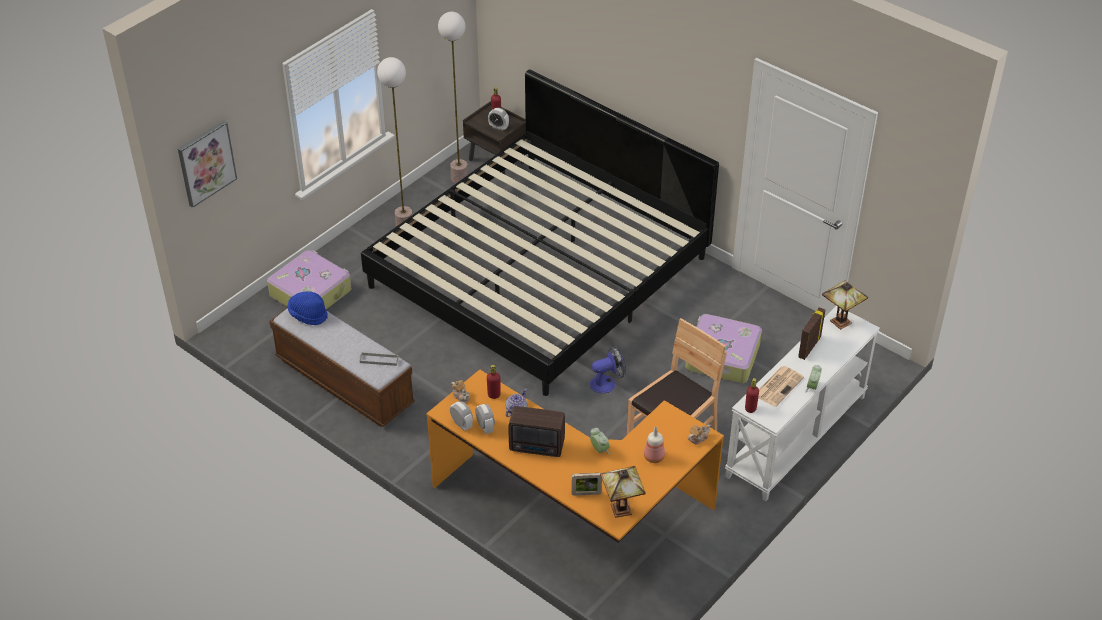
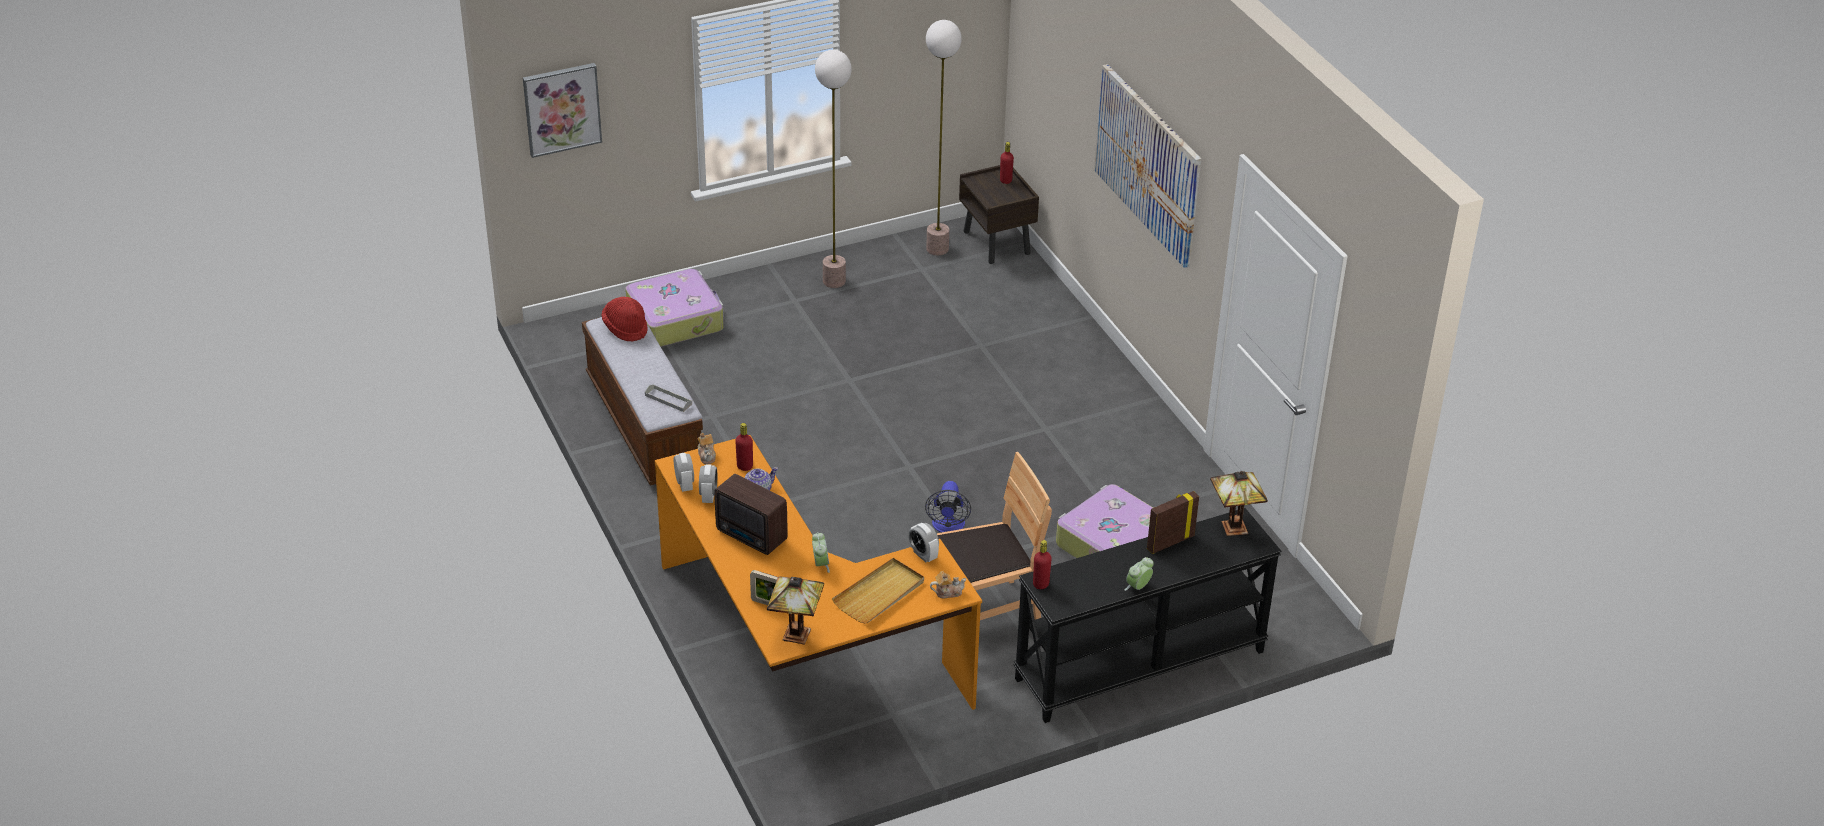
camera: 25 degrees right, 5 degrees down
(308, 315) = (626, 328): blue hat -> red hat
(498, 127) = (998, 195): alarm clock -> alarm clock (923, 555)
(539, 271) = (957, 379): bed -> none
(607, 383) = (948, 527): fan -> fan turned 90 degrees clockwise
(650, 79) = (1148, 164): none -> picture
(654, 457) = (879, 594): bottle -> beige tray
(778, 386) = (1096, 571): newspaper -> none
(797, 437) = (1140, 666): white console table -> black console table

